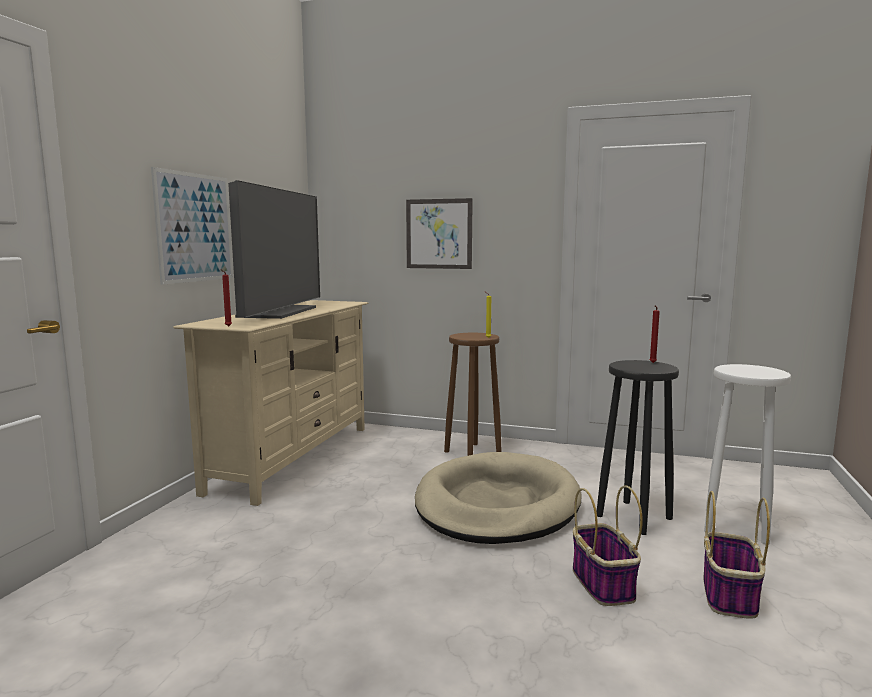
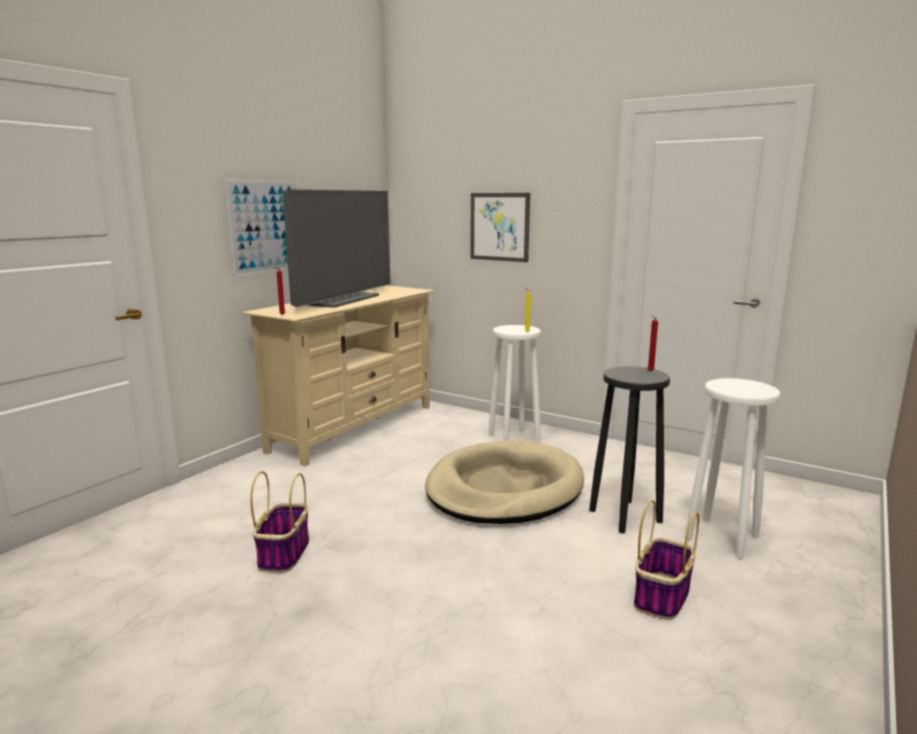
camera: 15 degrees right, 5 degrees up
(472, 452) = (513, 438): brown stool -> white stool
(602, 583) = (550, 569): basket -> basket (284, 553)

